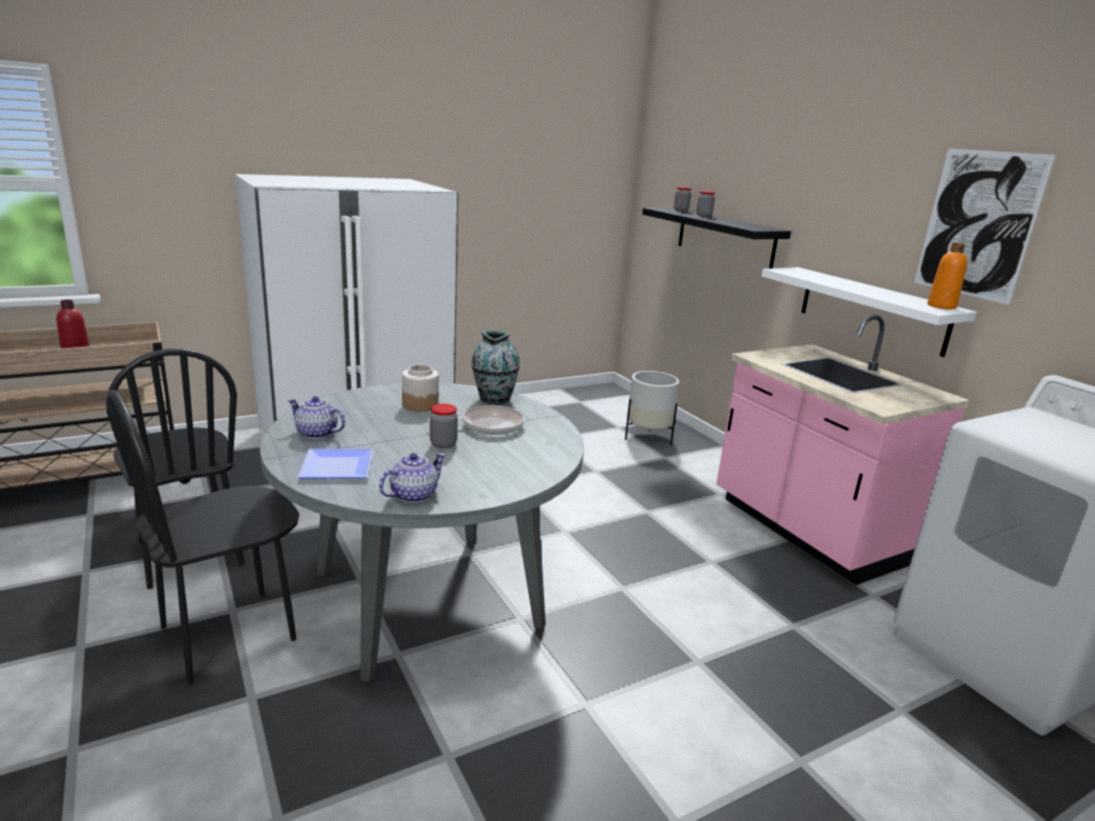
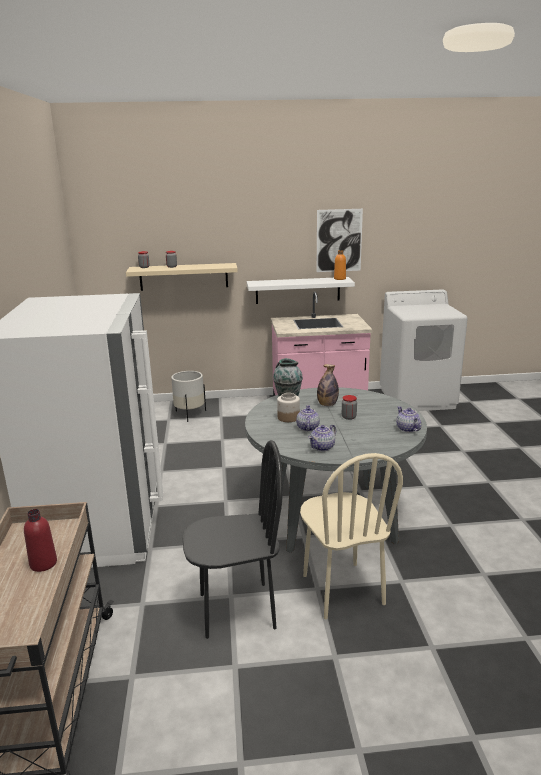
camera: 65 degrees left, 0 degrees up
(228, 634) = (342, 589): black chair -> beige chair
(339, 468) = (373, 443): plate -> none
(386, 419) = (307, 428): none -> teapot
(488, 425) = (327, 405): frying pan -> bottle
(725, 238) = (183, 276): black shelf -> beige shelf

